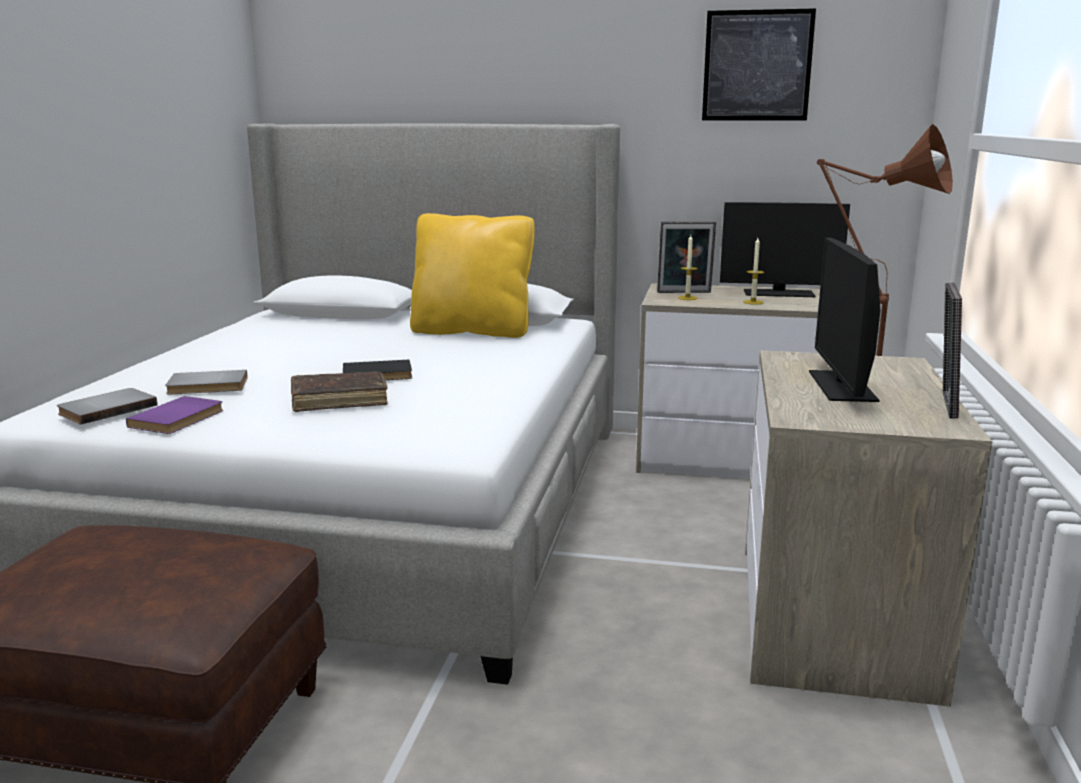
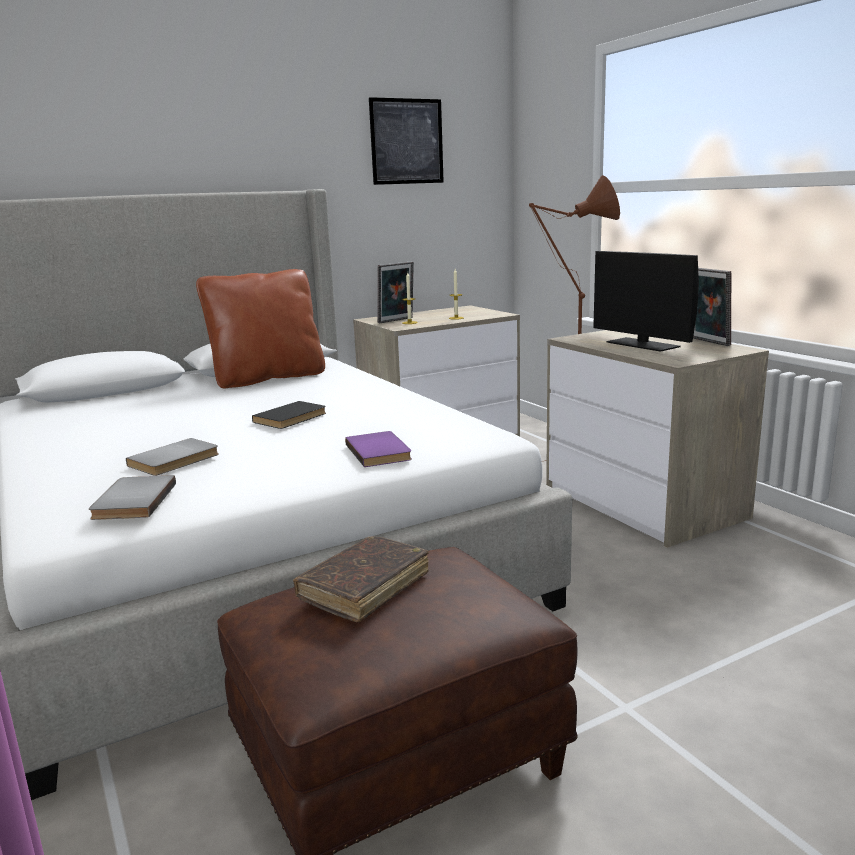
camera: 40 degrees left, 0 degrees up
(179, 419) = (225, 486): purple book -> purple book (380, 452)
(339, 401) = (318, 439): brown book -> brown book (364, 588)
(472, 331) = (268, 378): yellow pillow -> brown pillow
(778, 293) = (453, 311): monitor -> none

